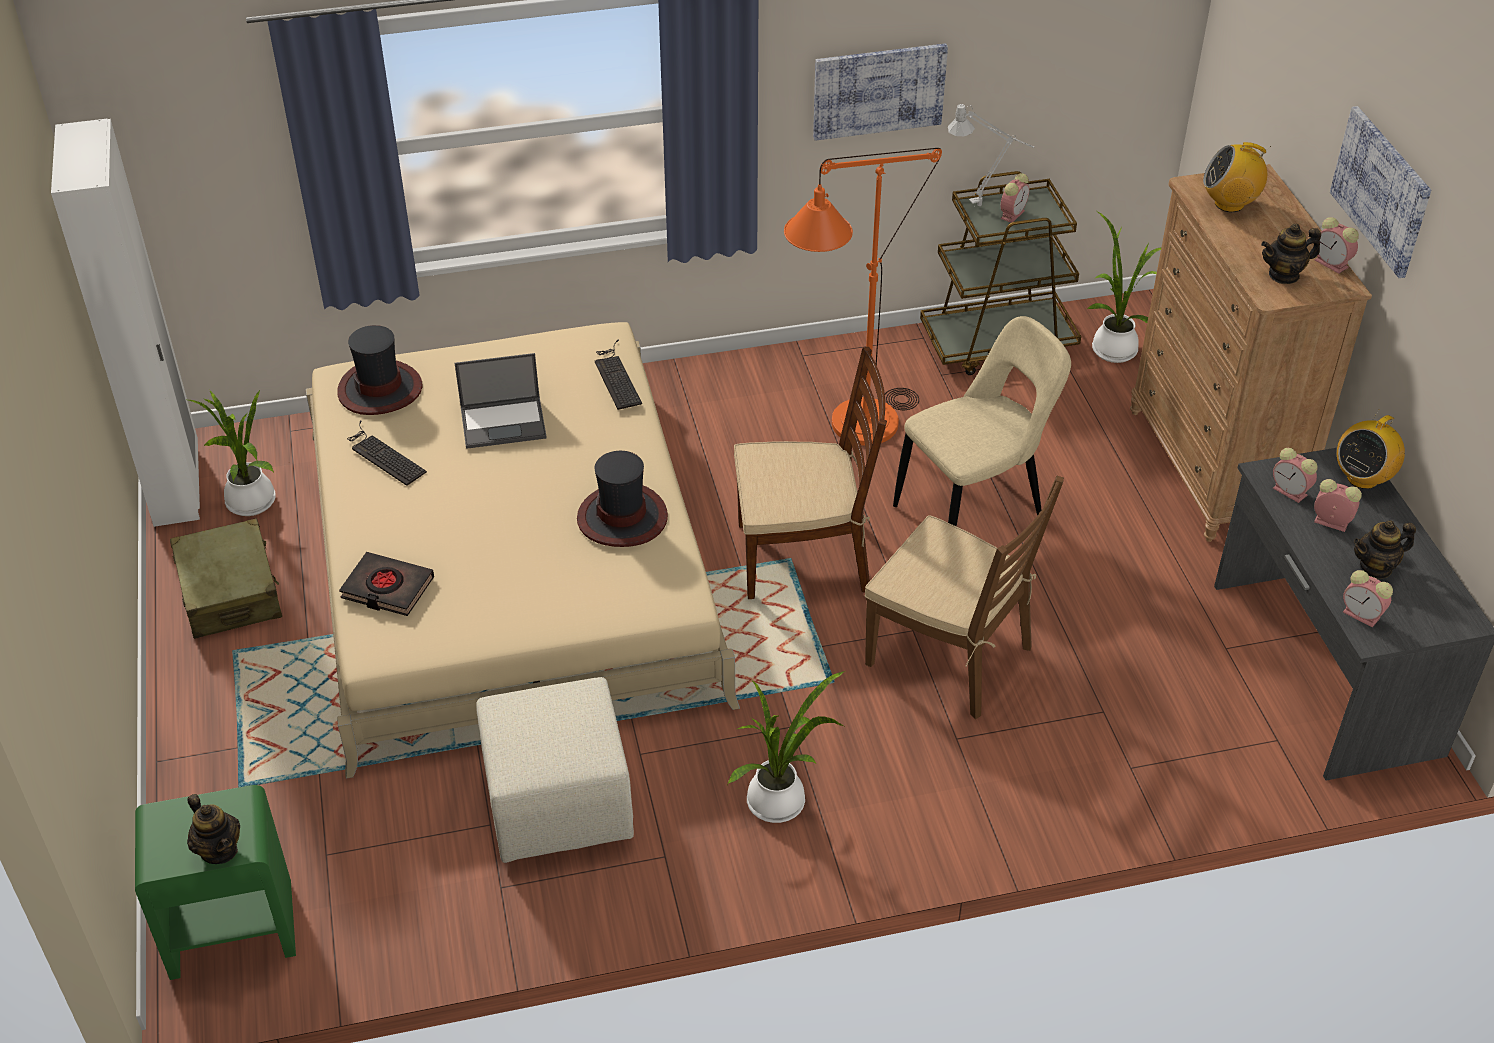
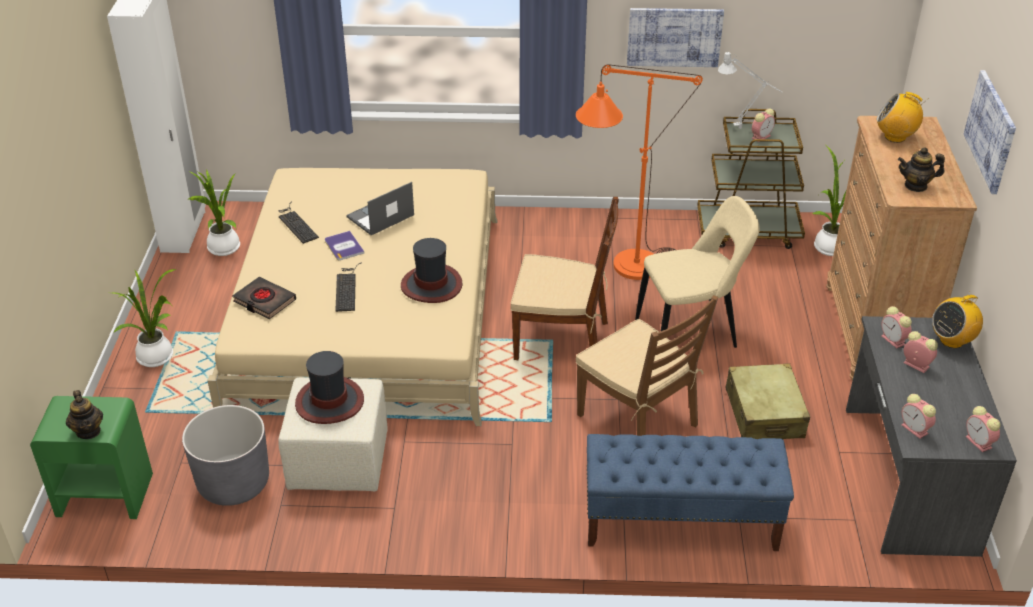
camera: 15 degrees right, 5 degrees down
(230, 593) = (189, 298): beige suitcase -> beige suitcase (764, 413)
(380, 389) = (312, 186): hat -> hat (330, 401)
(418, 869) = (233, 483): none -> grey planter
(470, 479) = (344, 246): none -> book
(504, 422) = (380, 216): laptop -> laptop turned 135 degrees clockwise
(616, 376) = (463, 201): keyboard -> keyboard (347, 288)
(781, 802) = (485, 490): potted plant -> potted plant (158, 357)
(1057, 792) = (680, 522): none -> blue bench
(1332, 264) = (955, 184): alarm clock -> alarm clock (979, 443)
(1375, 567) = (938, 400): teapot -> none

